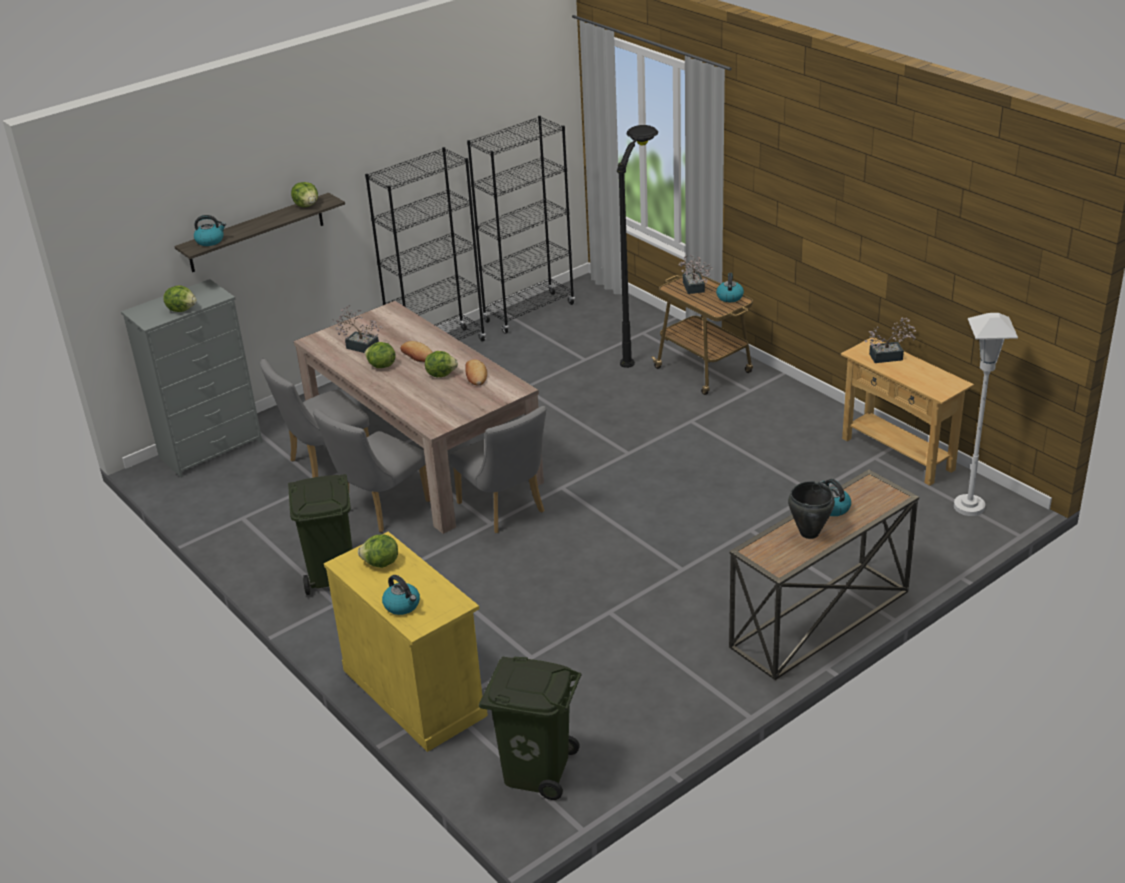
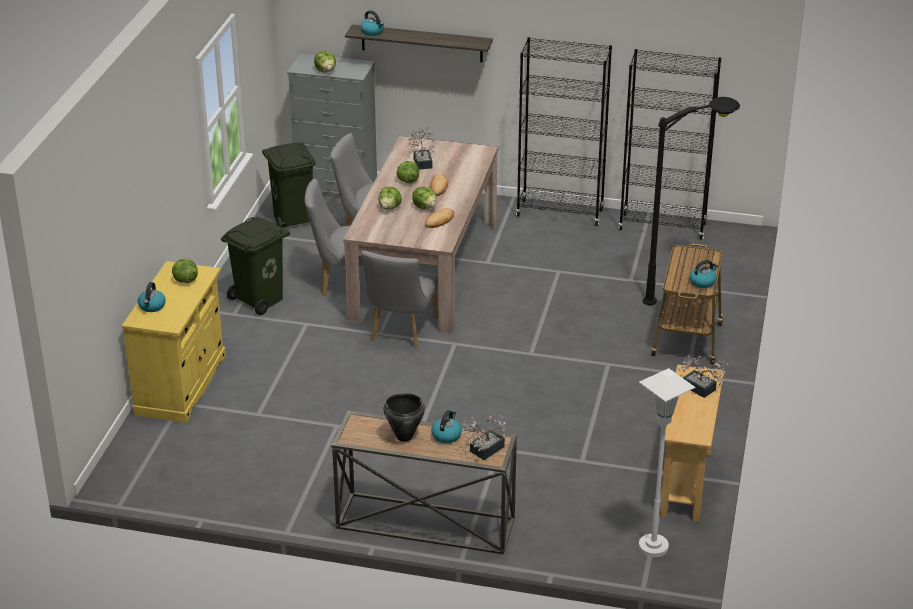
camera: 50 degrees right, 0 degrees up
(307, 205) = (463, 39): lettuce -> lettuce (390, 208)
(536, 770) = (155, 464): green trash can -> green trash can (294, 219)
(694, 288) = (695, 261): potted plant -> potted plant (484, 451)

